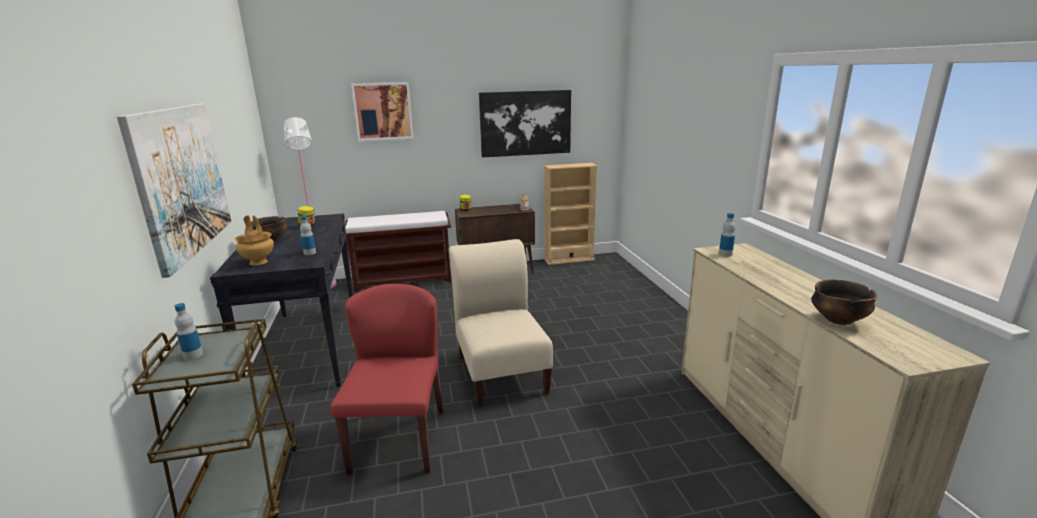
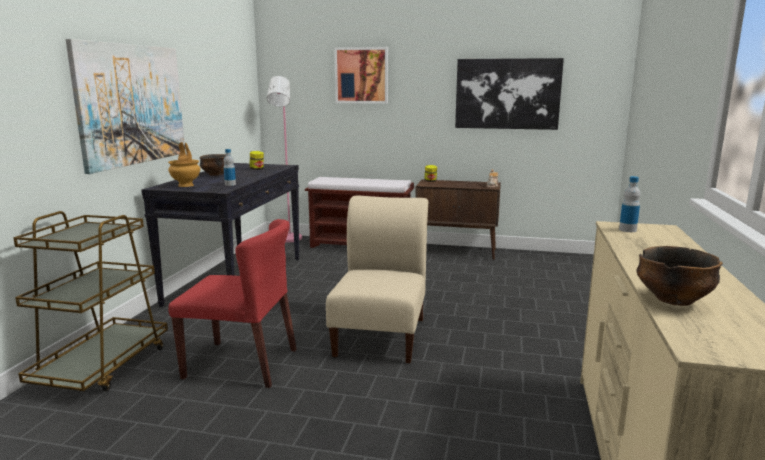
camera: 25 degrees right, 5 degrees down
(193, 355) = (75, 233): bottle -> none
(398, 439) = (242, 363): red chair -> red chair turned 75 degrees clockwise
(569, 259) = (546, 254): beige bookcase -> none

